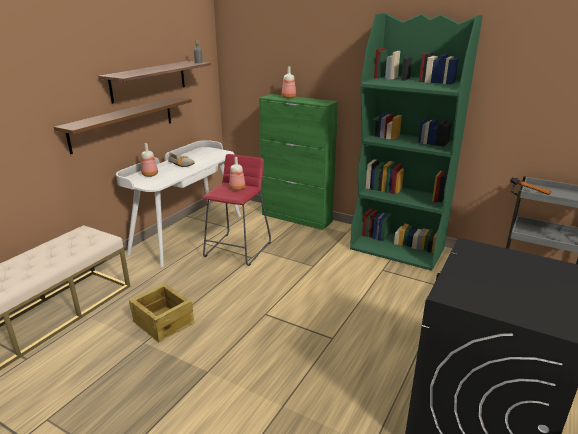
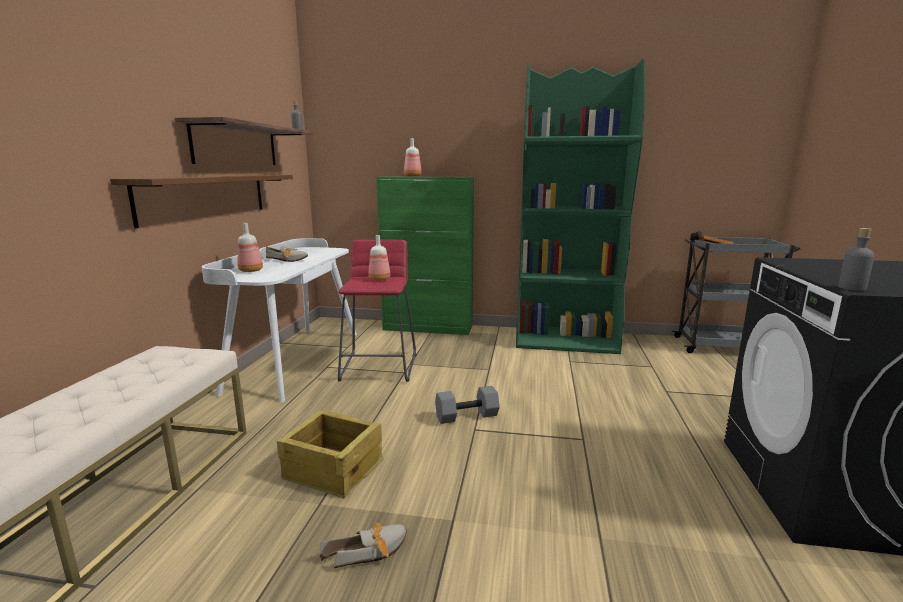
camera: 20 degrees left, 10 degrees down
(154, 377) = (371, 551): none -> shoe
(268, 302) = (467, 415): none -> grey dumbbell
(444, 292) = (852, 288): none -> grey bottle

